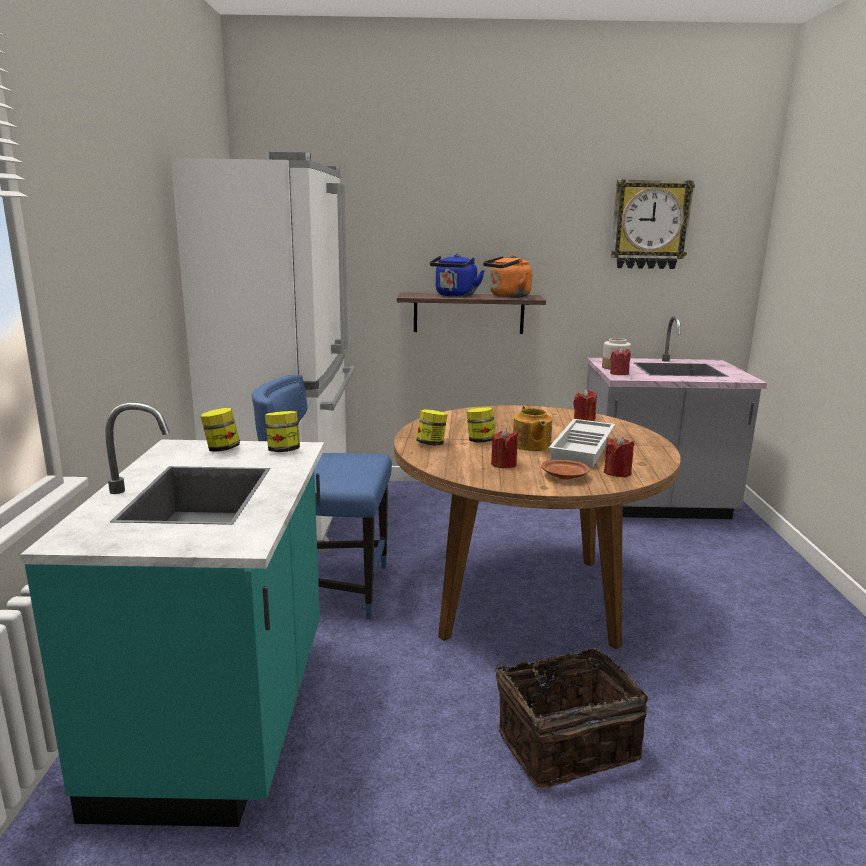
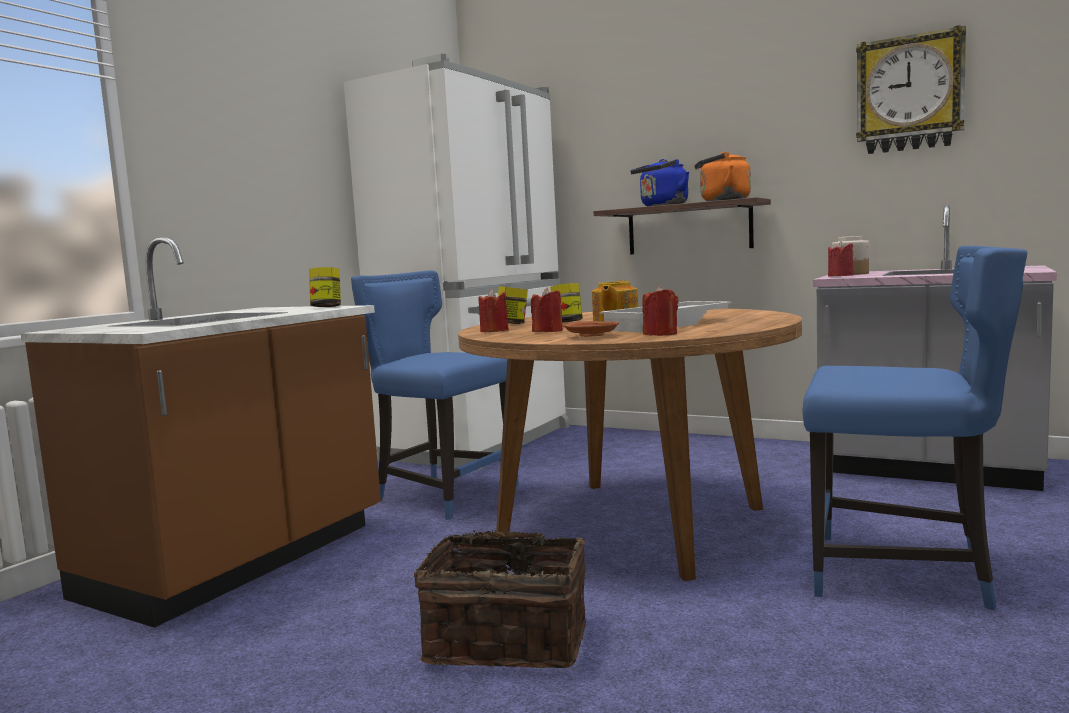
camera: 30 degrees right, 10 degrees down
(222, 449) = (284, 308): jar -> none
(223, 717) = (240, 561): turquoise counter -> brown counter
(584, 419) = (731, 312): red candle -> red candle (494, 331)
(730, 612) = (903, 574): none -> blue chair

